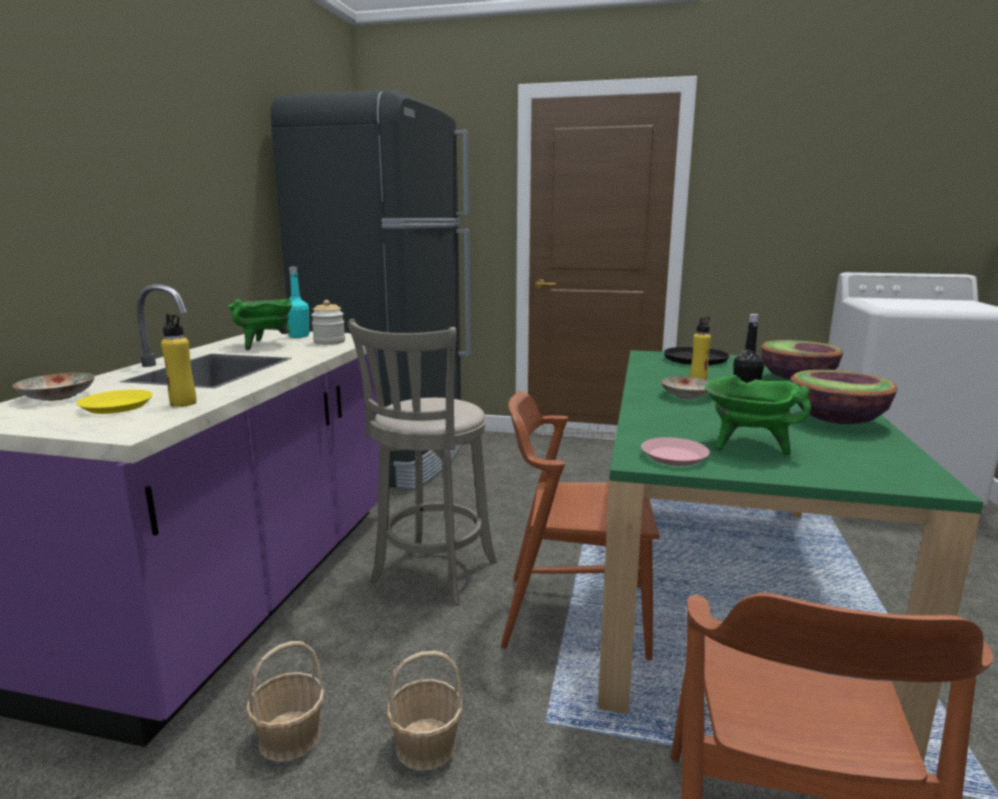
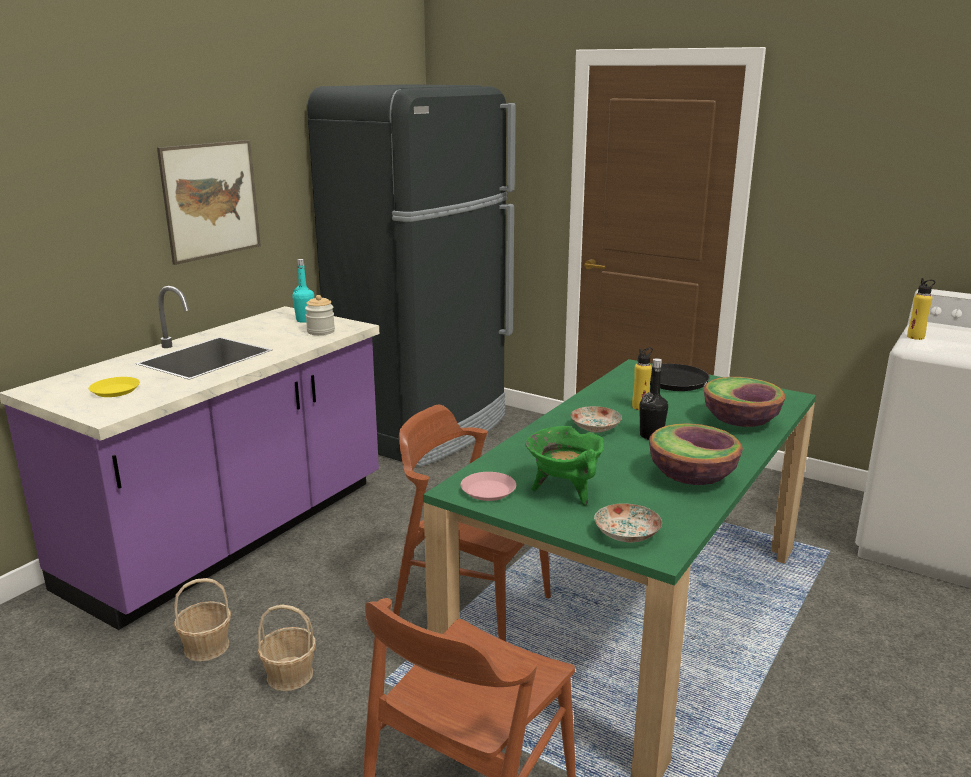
camera: 20 degrees right, 5 degrees up
(58, 397) = (87, 376): plate -> plate (627, 535)
(182, 197) = (211, 200): none -> picture
(183, 403) = (156, 393): yellow bottle -> yellow bottle (915, 337)
(265, 345) = (268, 330): green cooking pot -> none
(431, 574) = (380, 549): grey stool -> none

